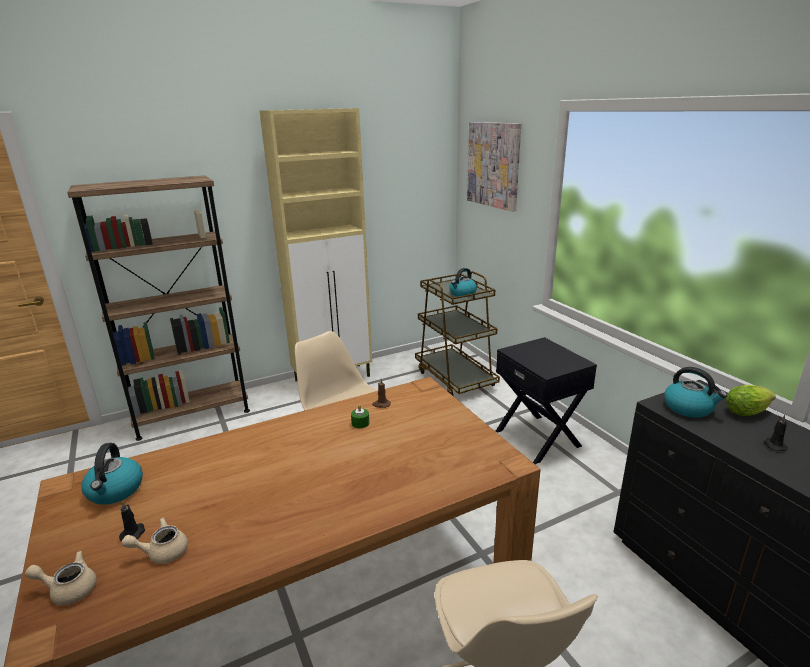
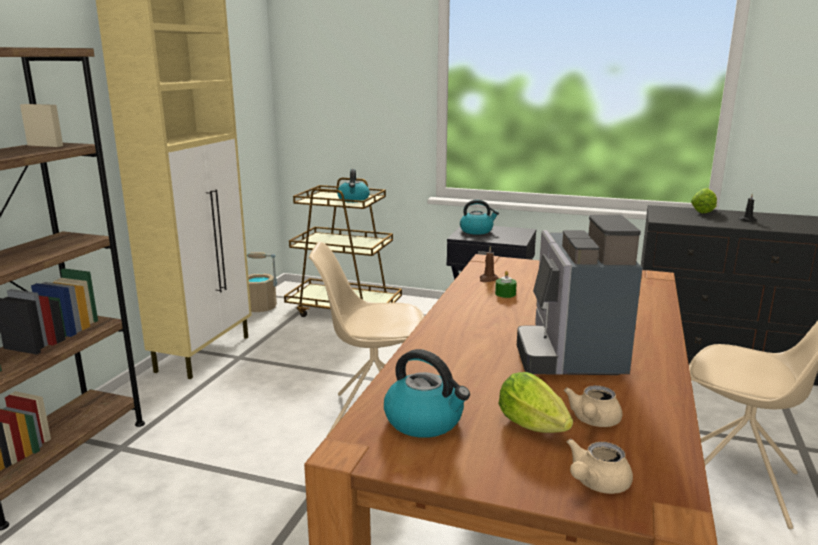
camera: 45 degrees left, 5 degrees down
(133, 533) = (536, 428): black candle -> lettuce
(274, 496) = (570, 353): none -> coffee machine
(408, 356) = (260, 307): none -> beige bucket
(493, 165) = (341, 54): picture -> none
(689, 408) = (678, 217): kettle -> kettle (477, 231)

